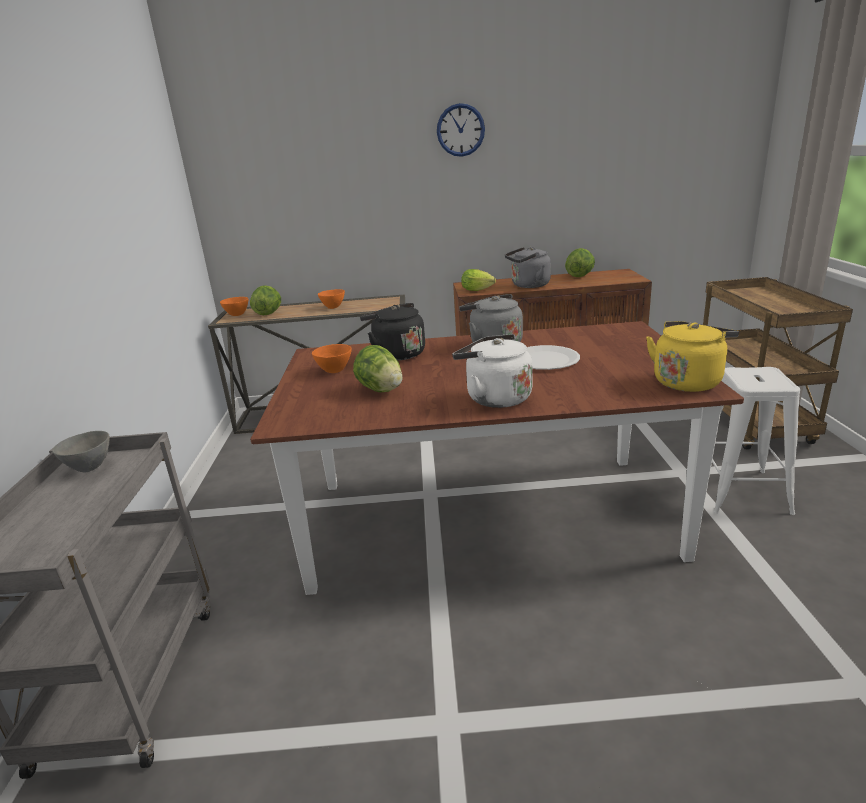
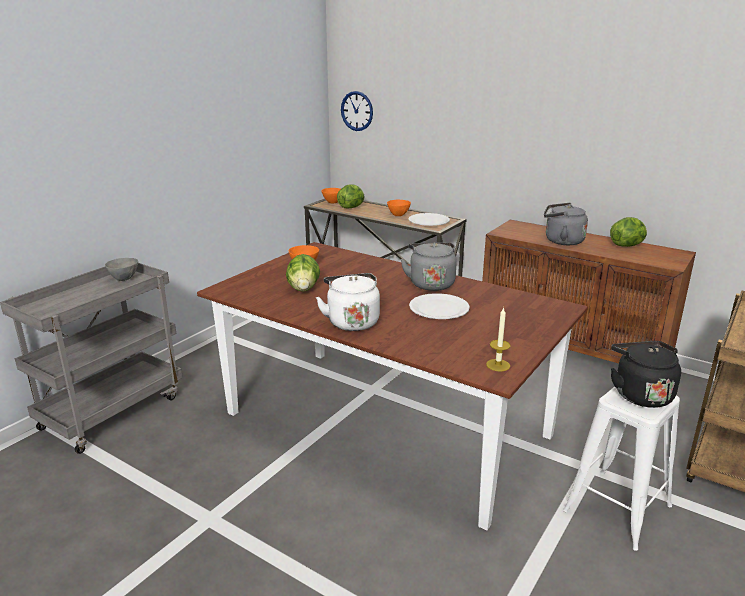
camera: 35 degrees right, 0 degrees up
(374, 304) = (429, 221): none -> white plate
(396, 354) = (359, 267): black kettle -> black kettle (640, 394)
(460, 130) = (540, 80): wall clock -> wall clock (357, 111)
(479, 290) = (512, 233): lettuce -> none
(688, 381) = (498, 365): yellow kettle -> candle

